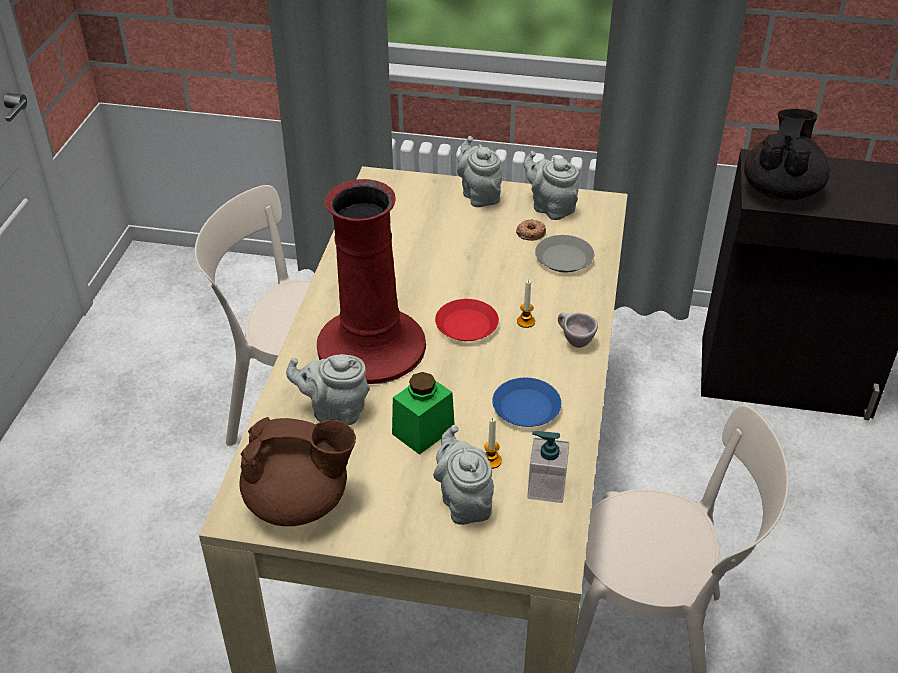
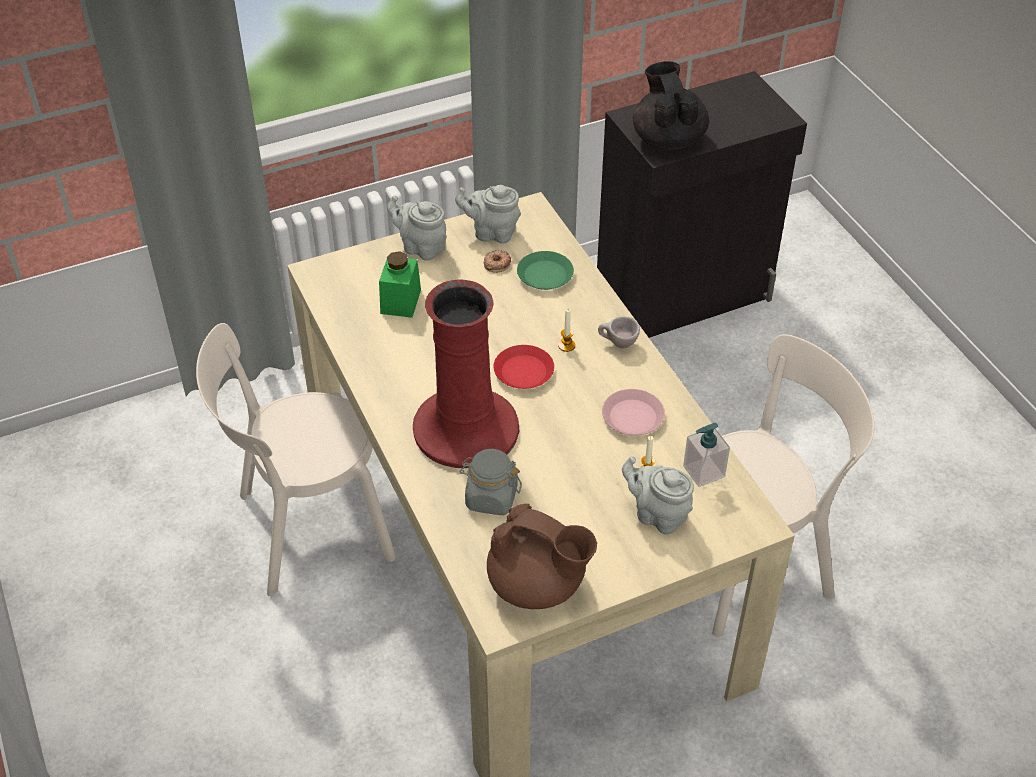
camera: 35 degrees left, 5 degrees up
(299, 502) = (538, 585): brown teapot -> brown teapot turned 60 degrees clockwise
(335, 411) = (491, 498): grey teapot -> grey jar
(423, 431) = (575, 477): green jar -> green jar (400, 301)
(526, 407) = (632, 416): blue plate -> pink plate
(564, 259) = (545, 275): grey plate -> green plate

